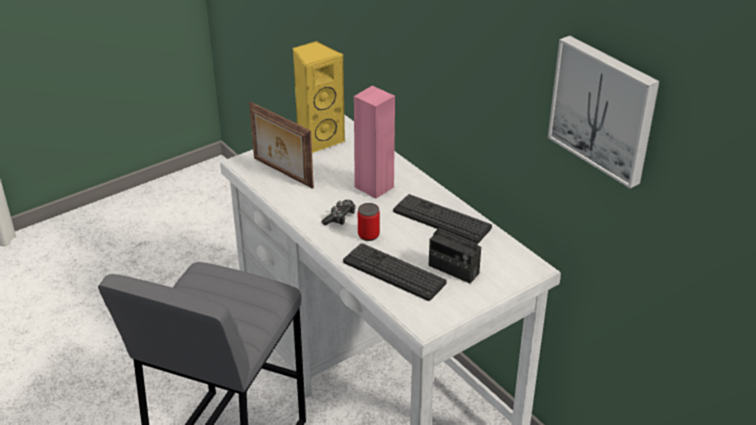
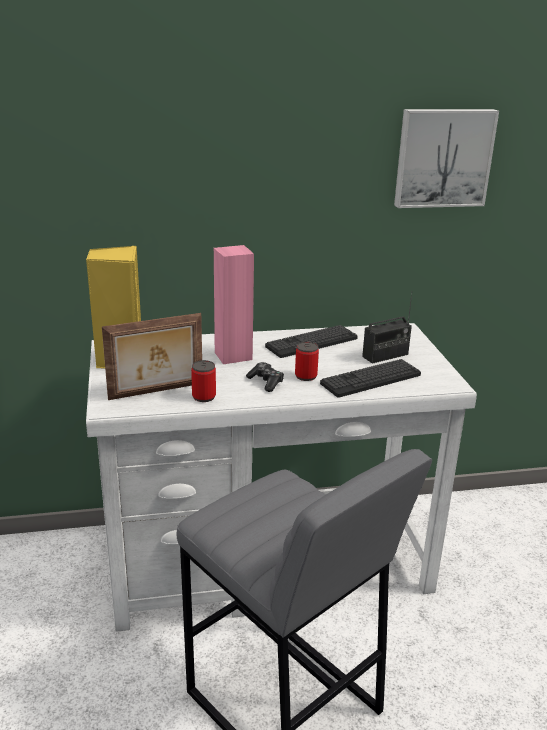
camera: 65 degrees left, 10 degrees down
(291, 196) = (204, 397): none -> can

